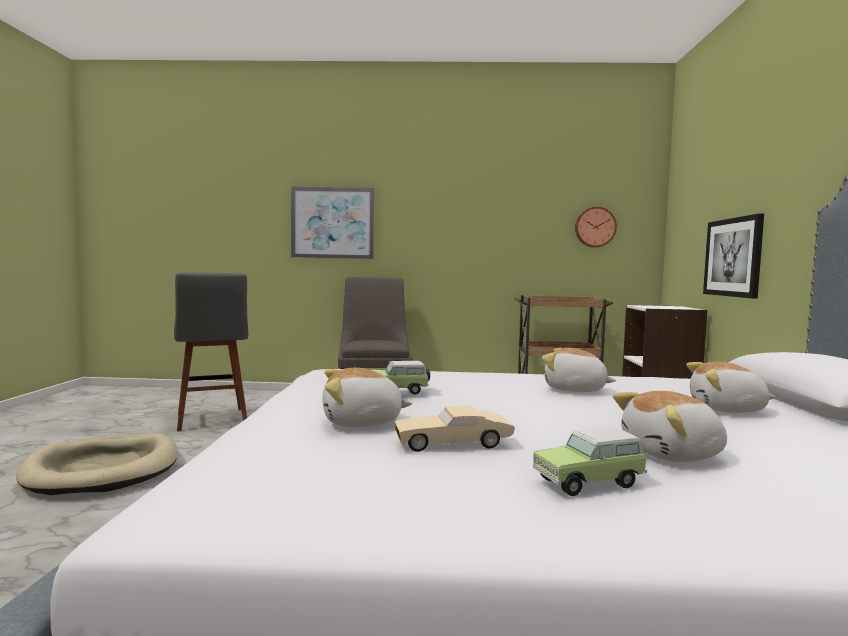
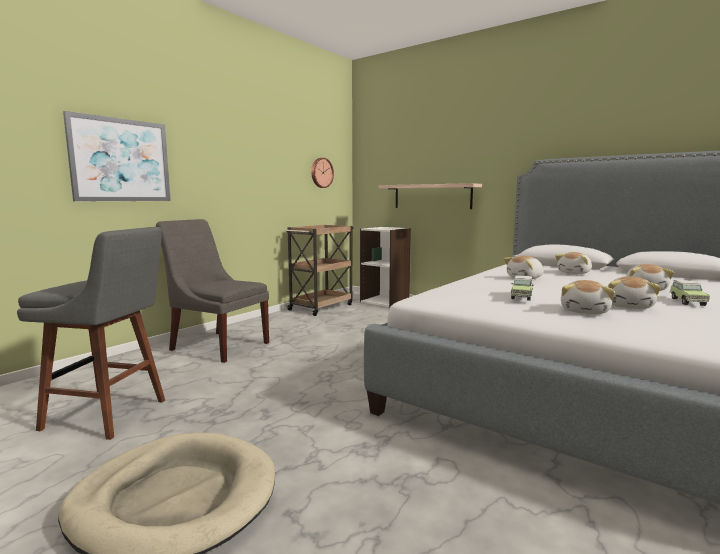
camera: 55 degrees left, 5 degrees up
(453, 444) = (629, 306): beige toy car -> plush toy
(733, 257) = (432, 196): picture -> shelf

